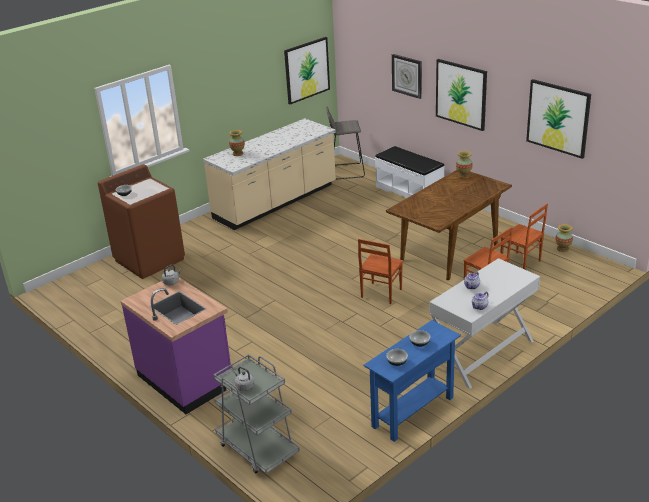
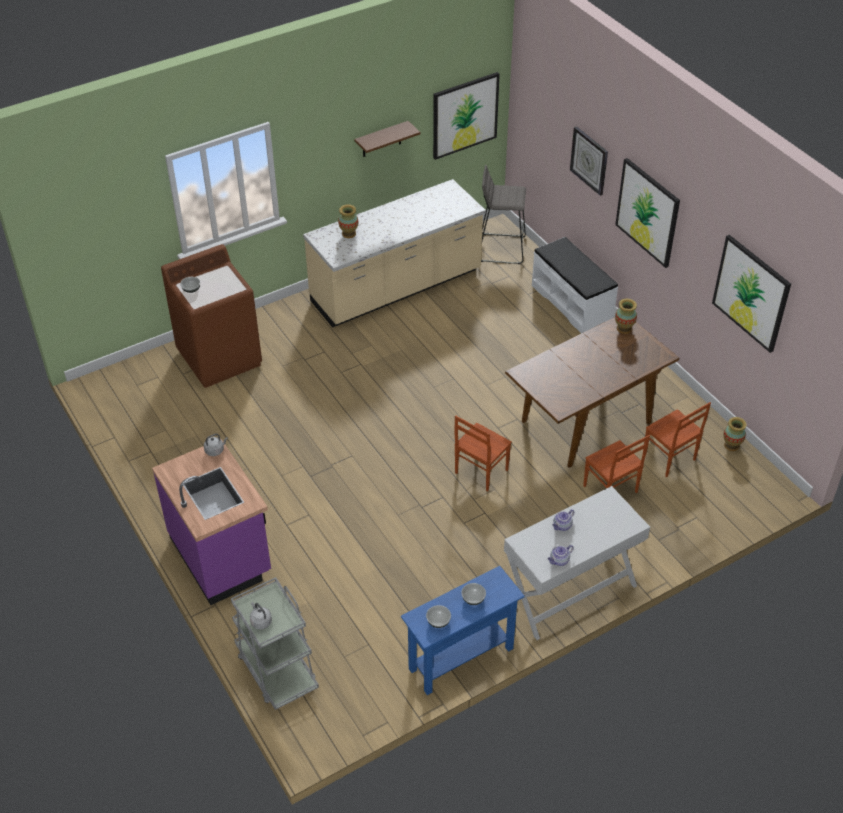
camera: 10 degrees right, 15 degrees up
(251, 86) = (381, 139): none -> brown shelf

